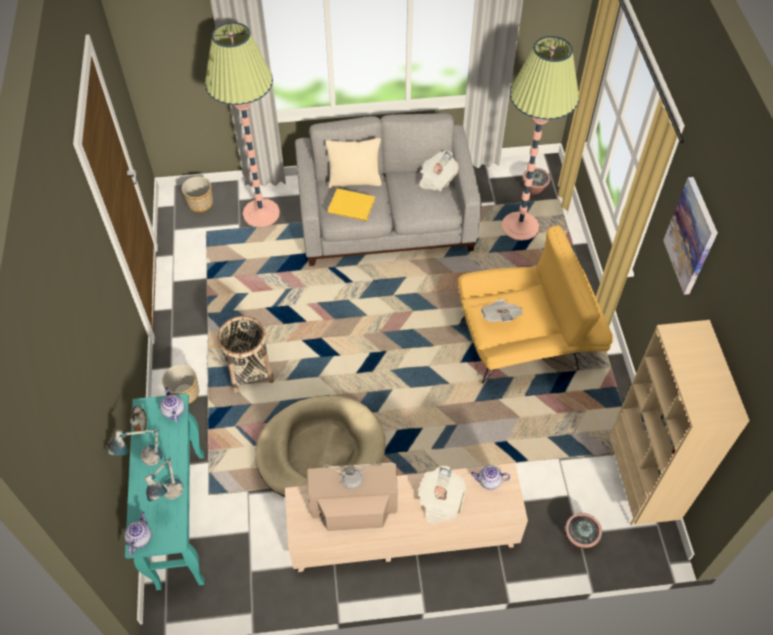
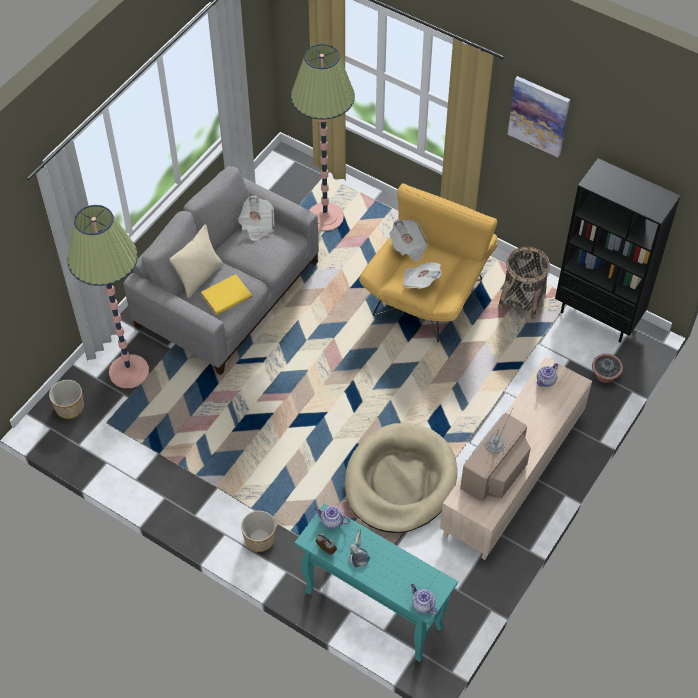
camera: 50 degrees left, 0 degrees up
(170, 498) = (406, 567): table lamp -> none
(249, 370) = (282, 481): basket -> basket (521, 300)
(440, 501) = (536, 419): newspaper -> newspaper (408, 247)
(534, 189) = (299, 182): potted plant -> none
(639, 487) = (598, 316): beige bookcase -> black bookcase

